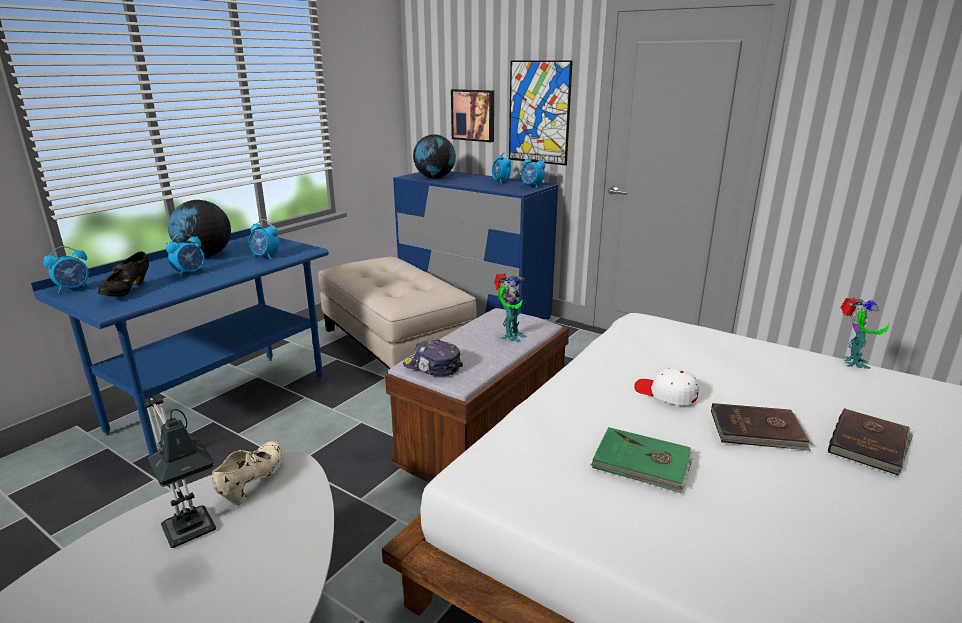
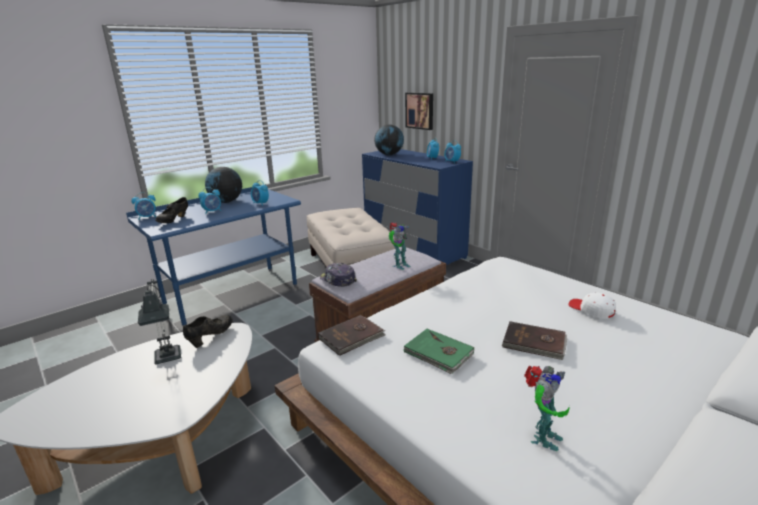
camera: 15 degrees right, 0 degrees up
(253, 483) = (211, 337): beige shoe -> black shoe
(539, 112) = (461, 109): picture -> none
(666, 393) = (485, 312): white cap -> white cap (591, 310)
(852, 363) = (647, 305): toy robot -> toy robot (542, 438)
(869, 444) = (614, 361): brown book -> brown book (352, 337)

